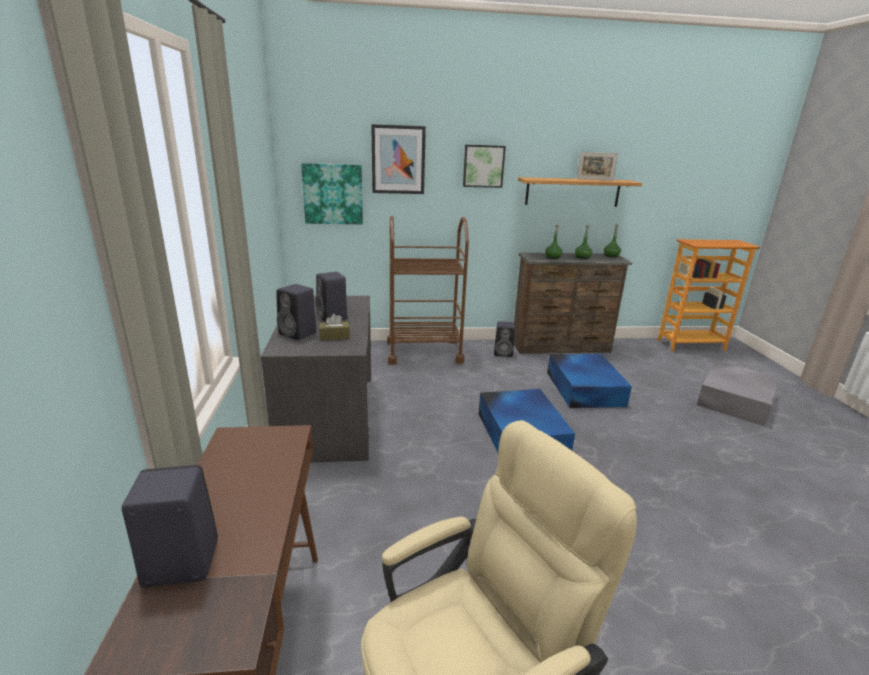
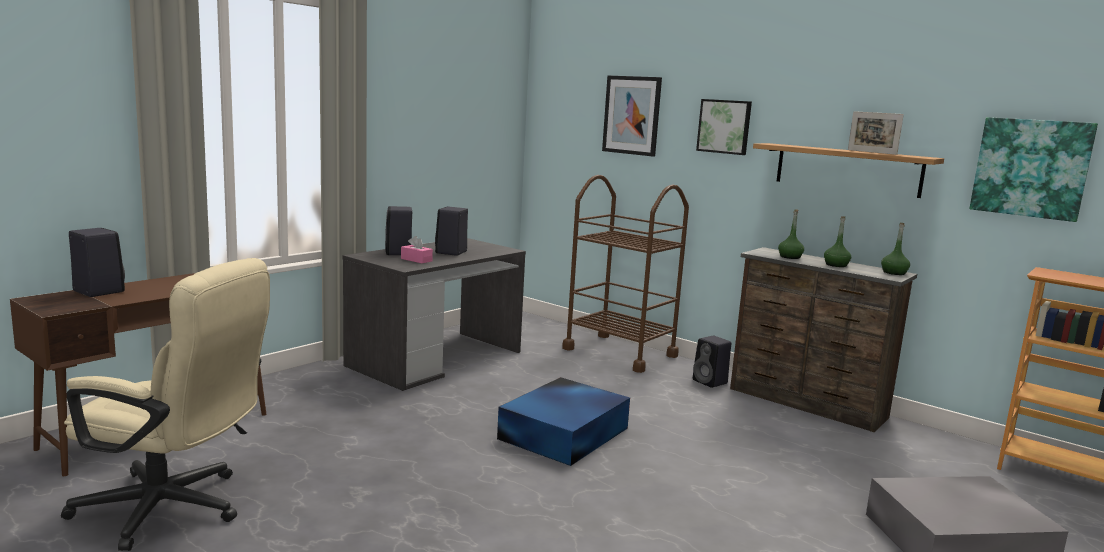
camera: 45 degrees right, 10 degrees down
(333, 194) = (568, 149): picture -> picture (1031, 168)
(334, 336) = (416, 260): brown tissue box -> pink tissue box
(584, 388) = (735, 439): blue storage box -> none

